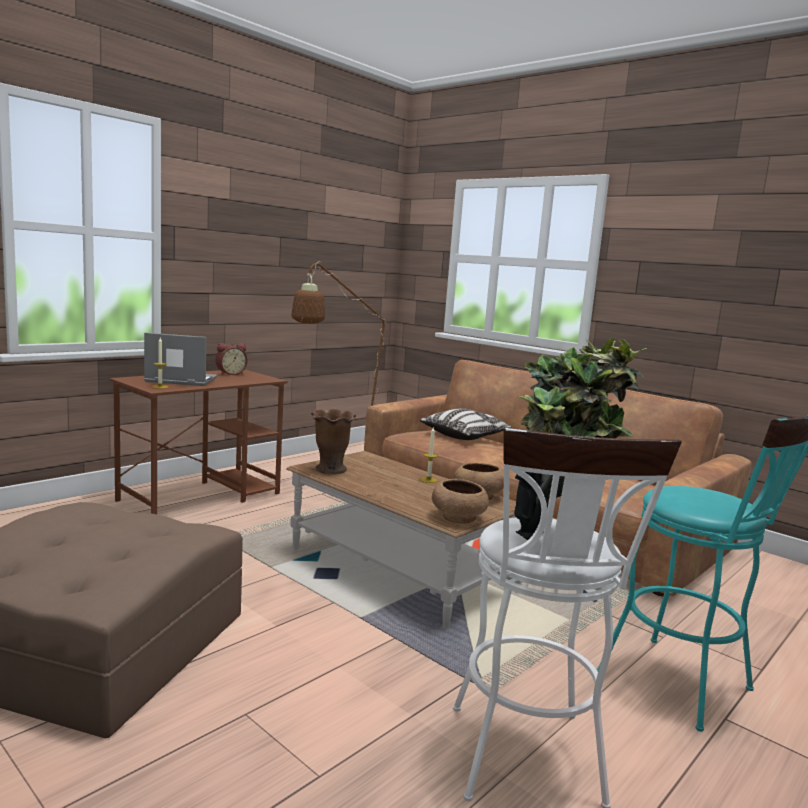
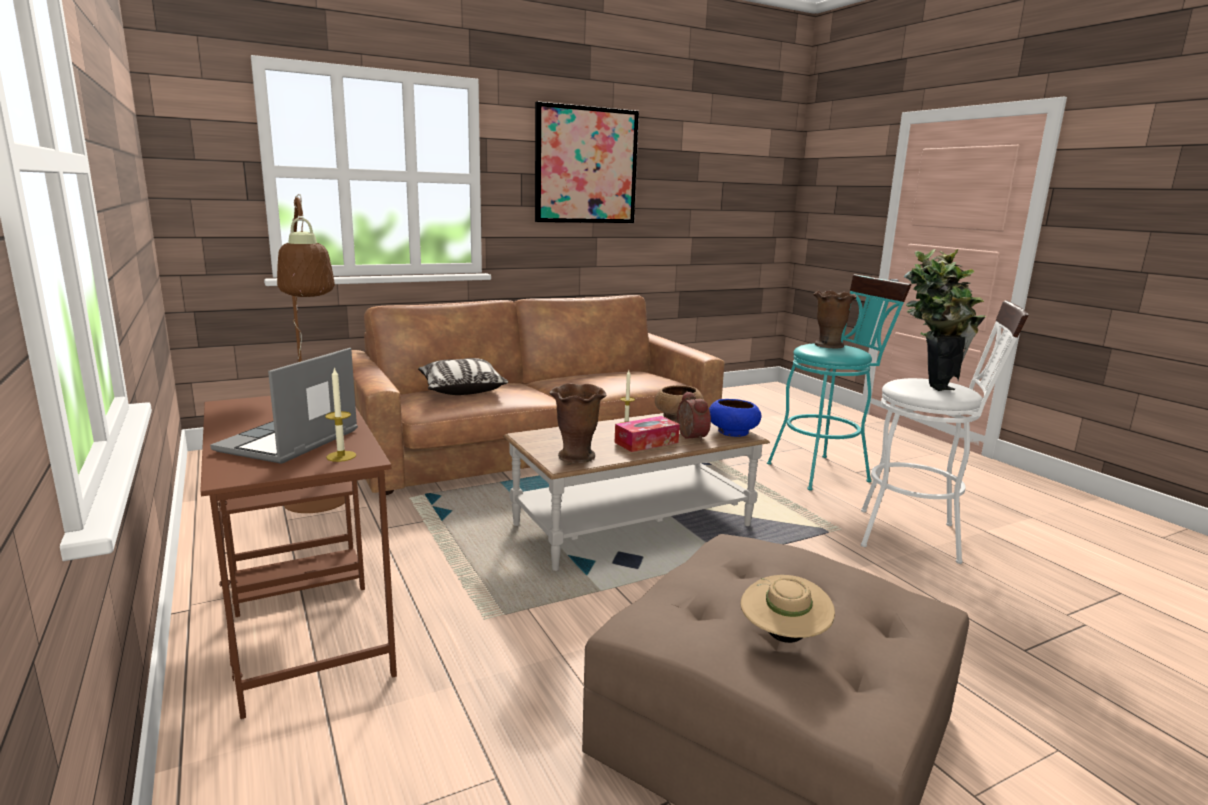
camera: 70 degrees left, 5 degrees up
(52, 538) = (783, 637): none -> beige hat
(230, 374) = (254, 410): alarm clock -> alarm clock (690, 437)
(387, 487) = (646, 442): none -> tissue box
(459, 517) = (732, 432): brown bowl -> blue bowl
(712, 496) = (829, 345): none -> brown vase
(715, 253) = (586, 165): none -> picture

